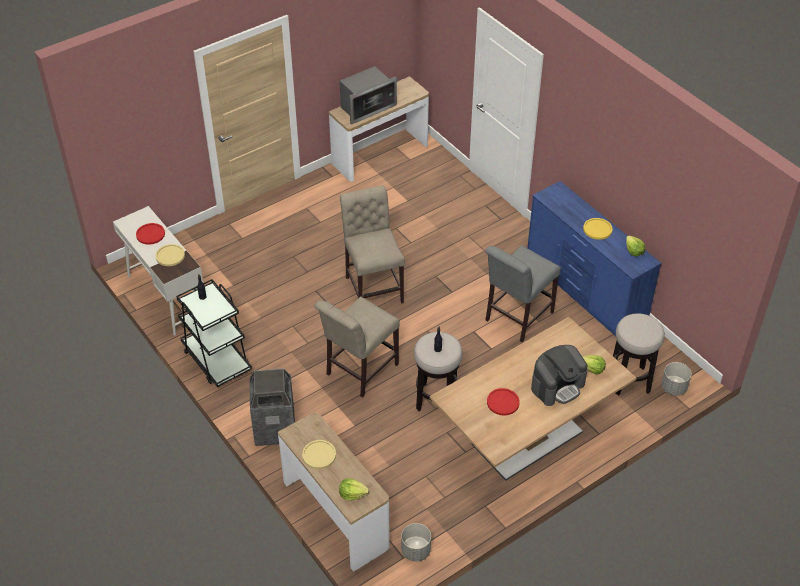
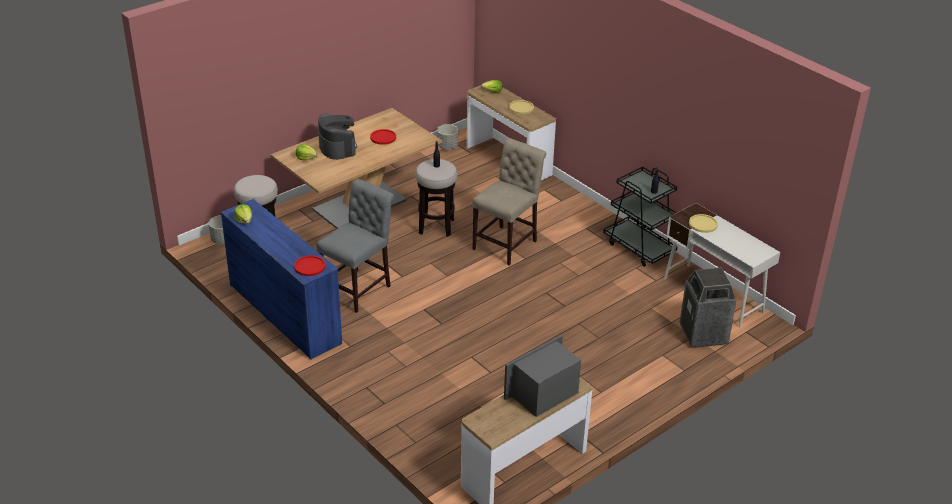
camera: 175 degrees right, 10 degrees down
(150, 234) = (733, 241): red plate -> red plate (309, 266)
(274, 428) = (570, 205): trash can -> trash can (703, 334)
(373, 287) = (506, 311): beige chair -> none
(557, 386) = (337, 147): coffee machine -> coffee machine turned 105 degrees clockwise
(597, 229) = (275, 238): yellow plate -> none

